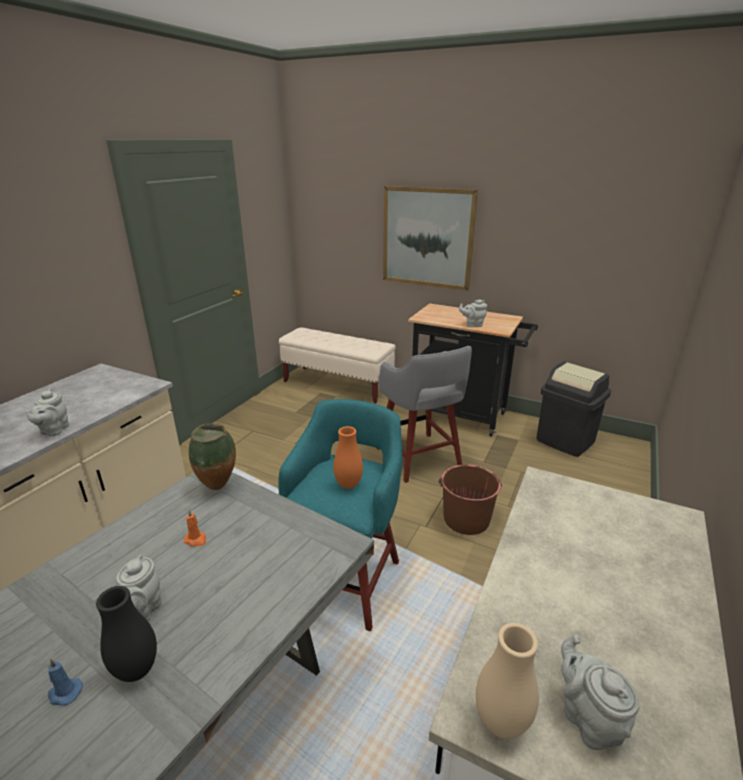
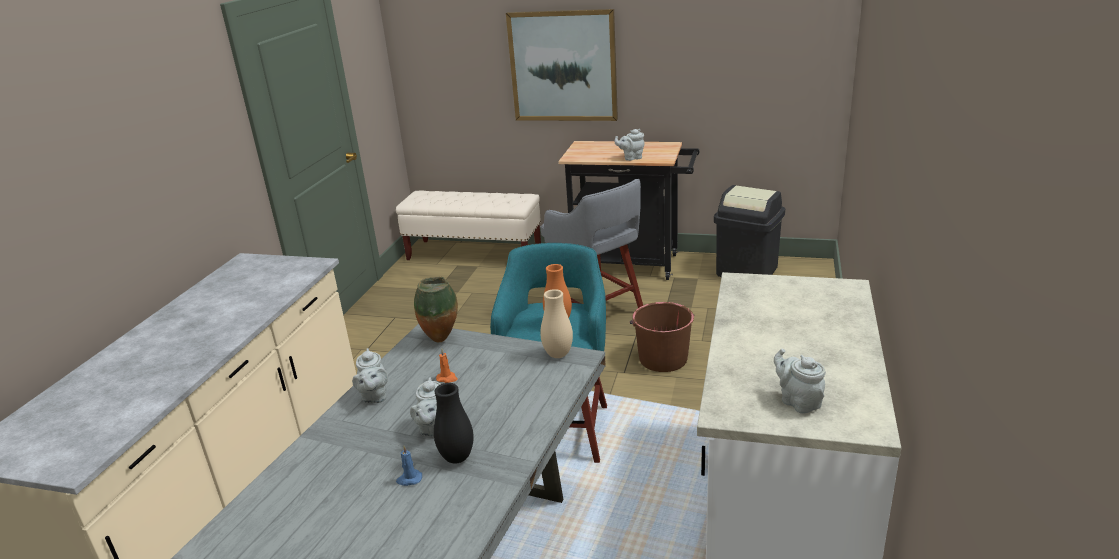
camera: 10 degrees left, 0 degrees up
(53, 430) = (250, 317): grey teapot -> grey teapot (374, 397)
(501, 722) = (742, 414): beige vase -> beige vase (558, 354)

